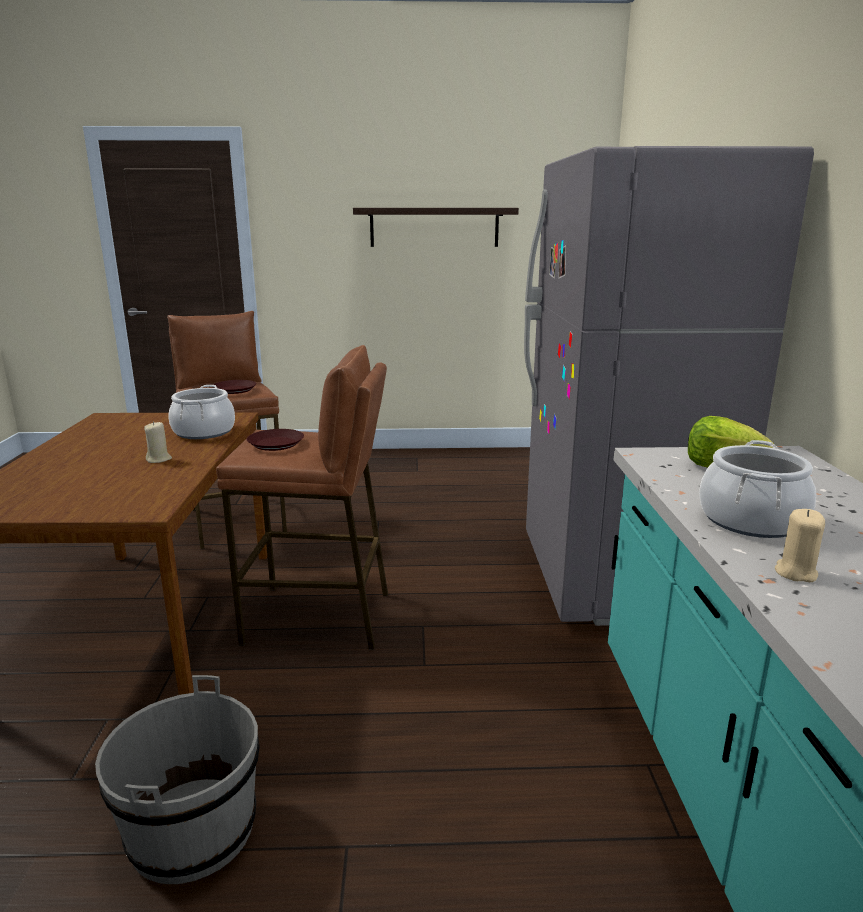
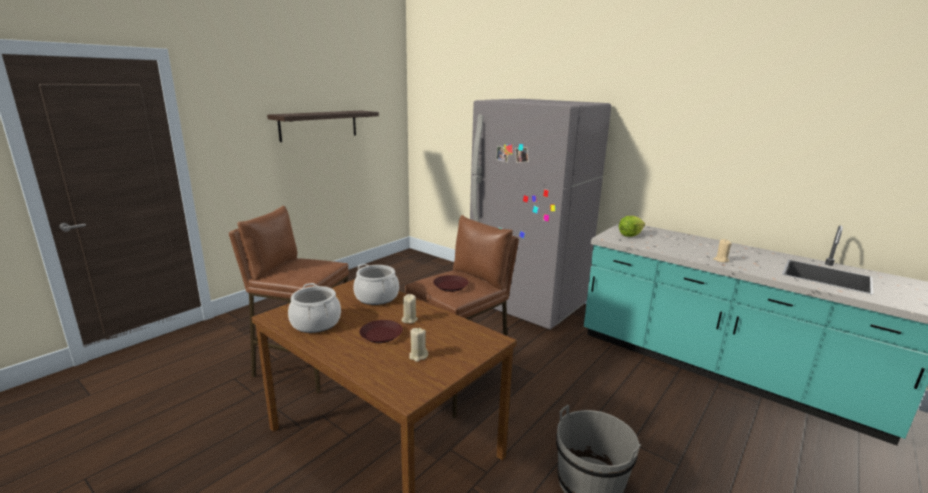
camera: 50 degrees left, 0 degrees up
(62, 488) = (418, 356): none -> beige candle
(235, 390) = (315, 267): brown plate -> brown plate (381, 335)
(751, 520) = (680, 250): cooking pot -> cooking pot (315, 323)

